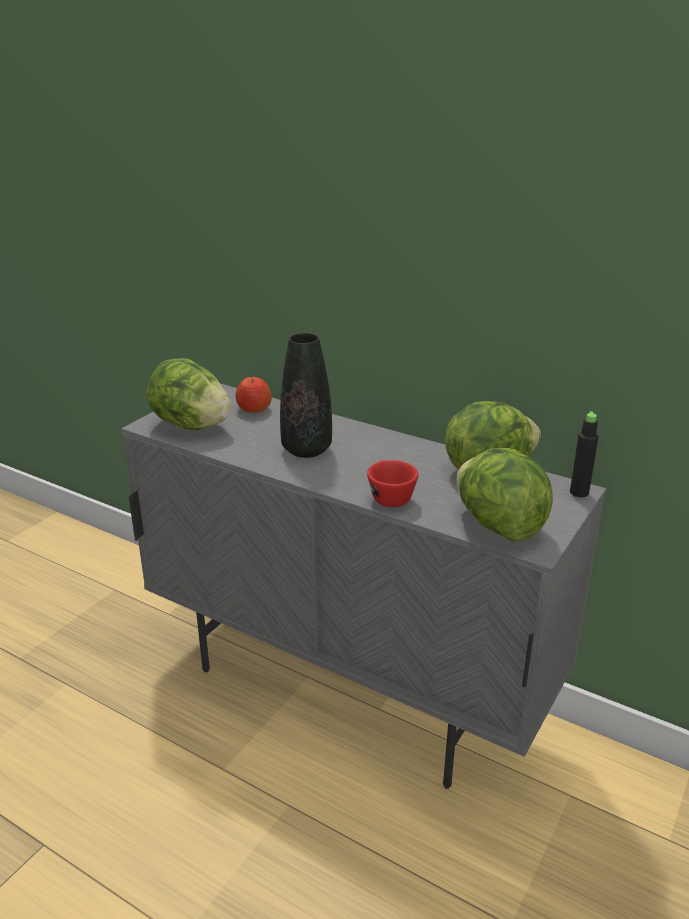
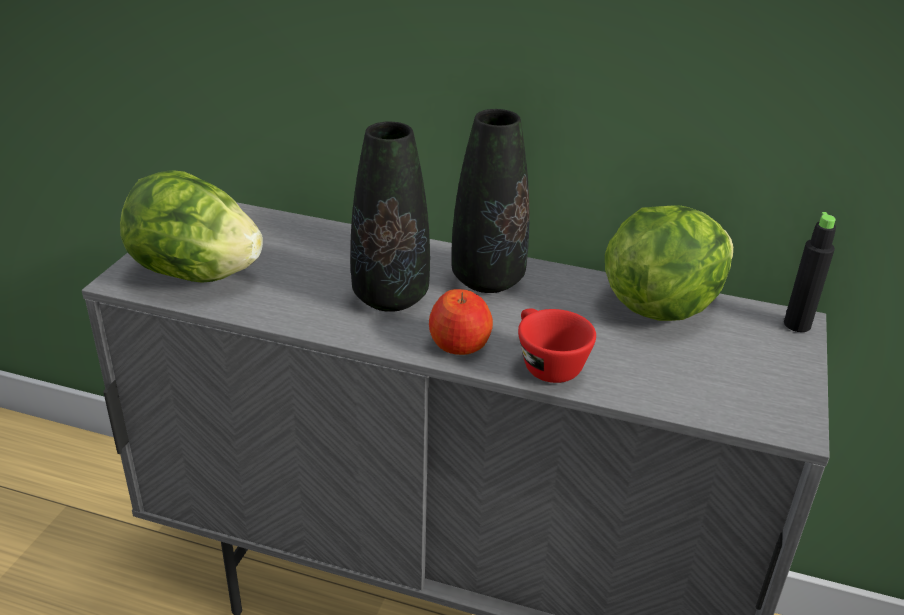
camera: 15 degrees left, 5 degrees up
(254, 409) = (283, 236): apple -> apple (460, 345)
(375, 445) = (487, 280): none -> black vase
(498, 525) = (721, 394): lettuce -> none

